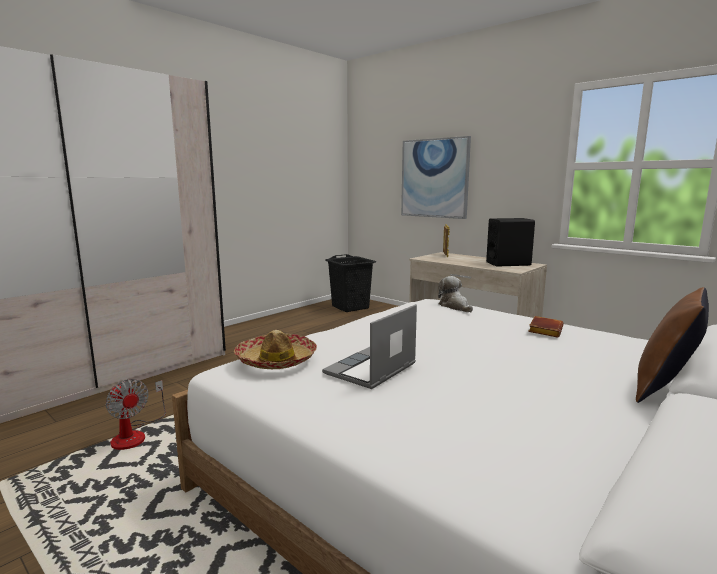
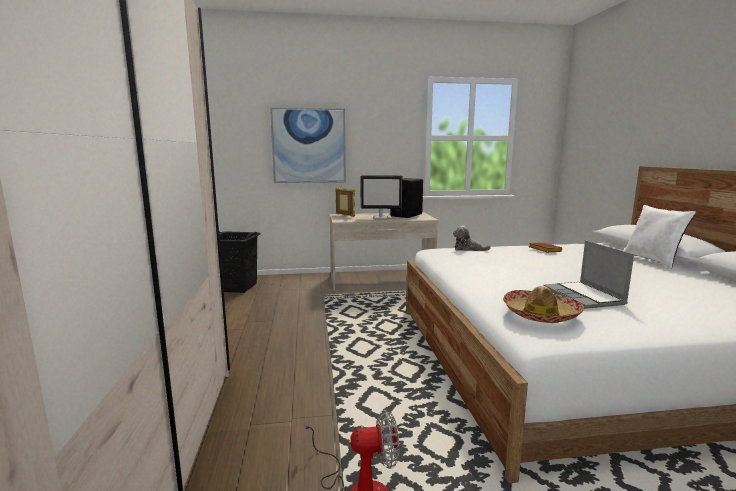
camera: 50 degrees left, 0 degrees up
(467, 262) = (381, 218): none -> monitor
(664, 389) = (652, 261): brown pillow -> white pillow

